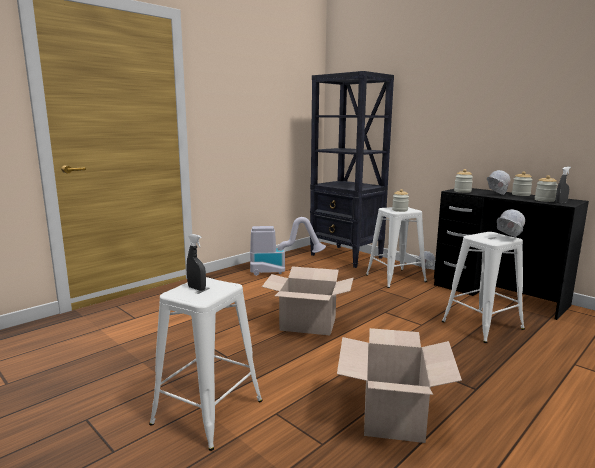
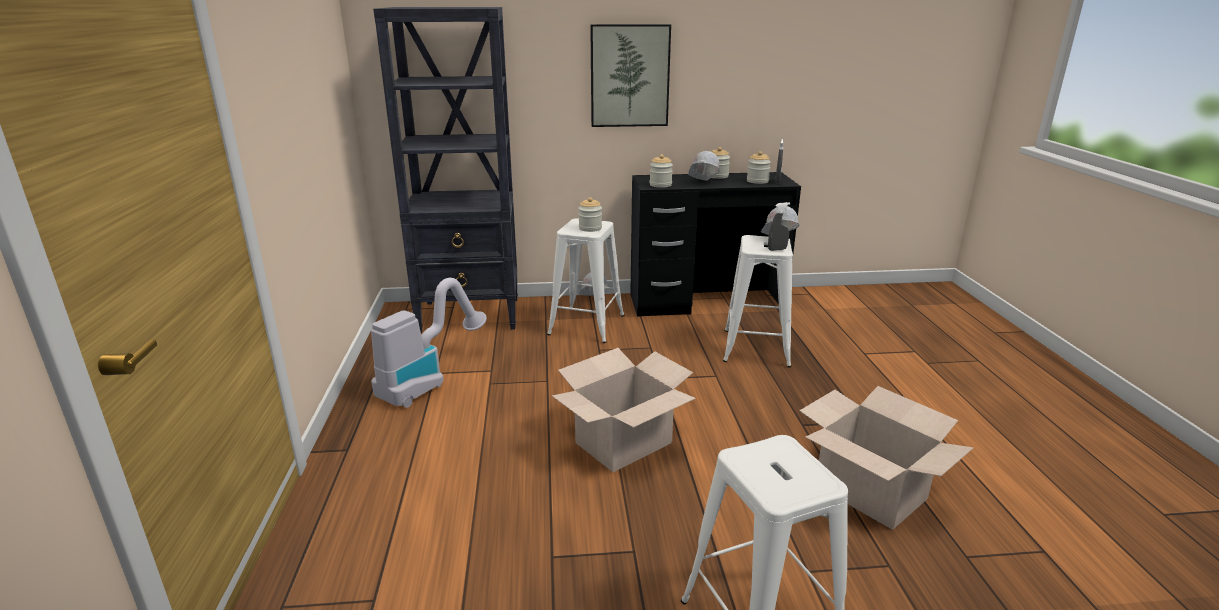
camera: 50 degrees left, 10 degrees up
(197, 288) = (772, 472): grey spray bottle -> grey spray bottle (777, 249)
(467, 117) = (629, 76): none -> picture

